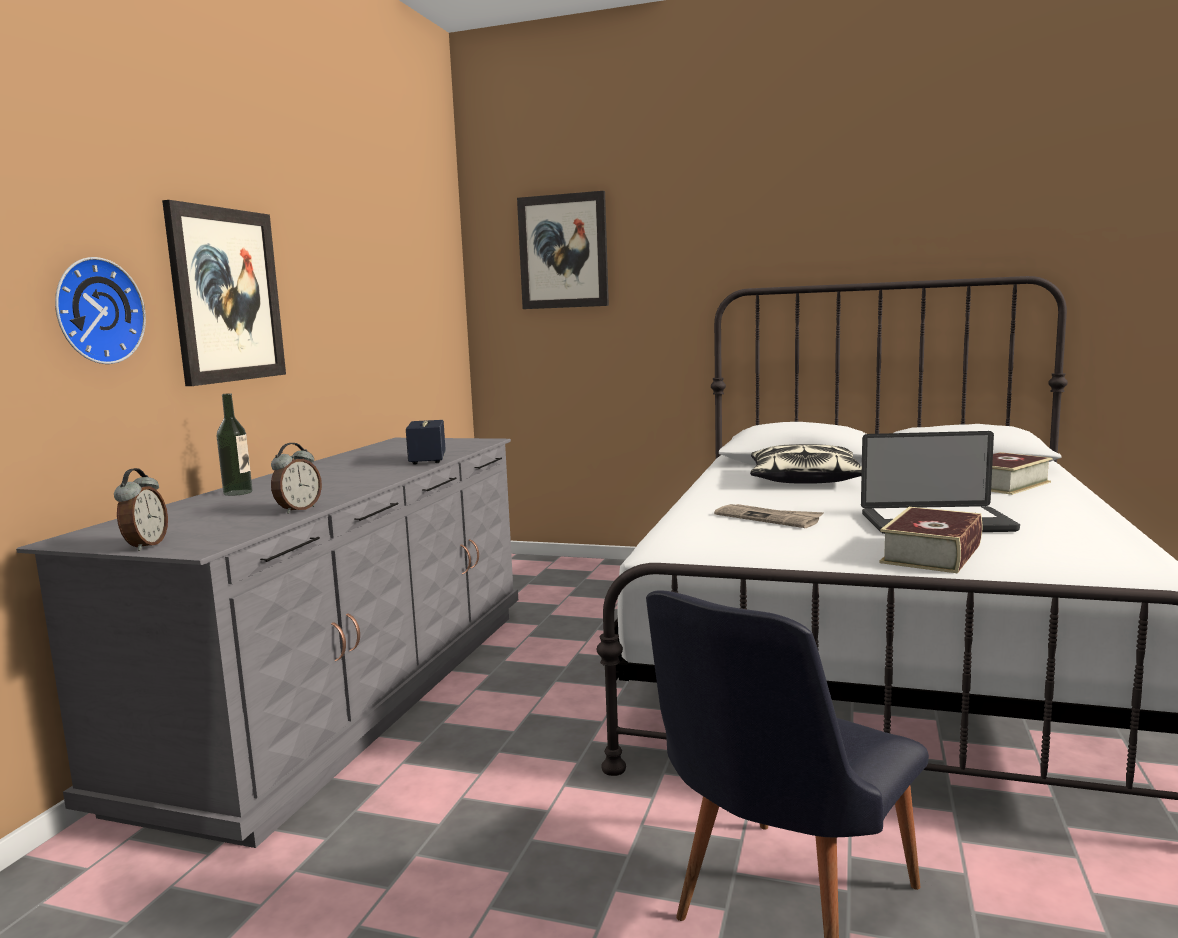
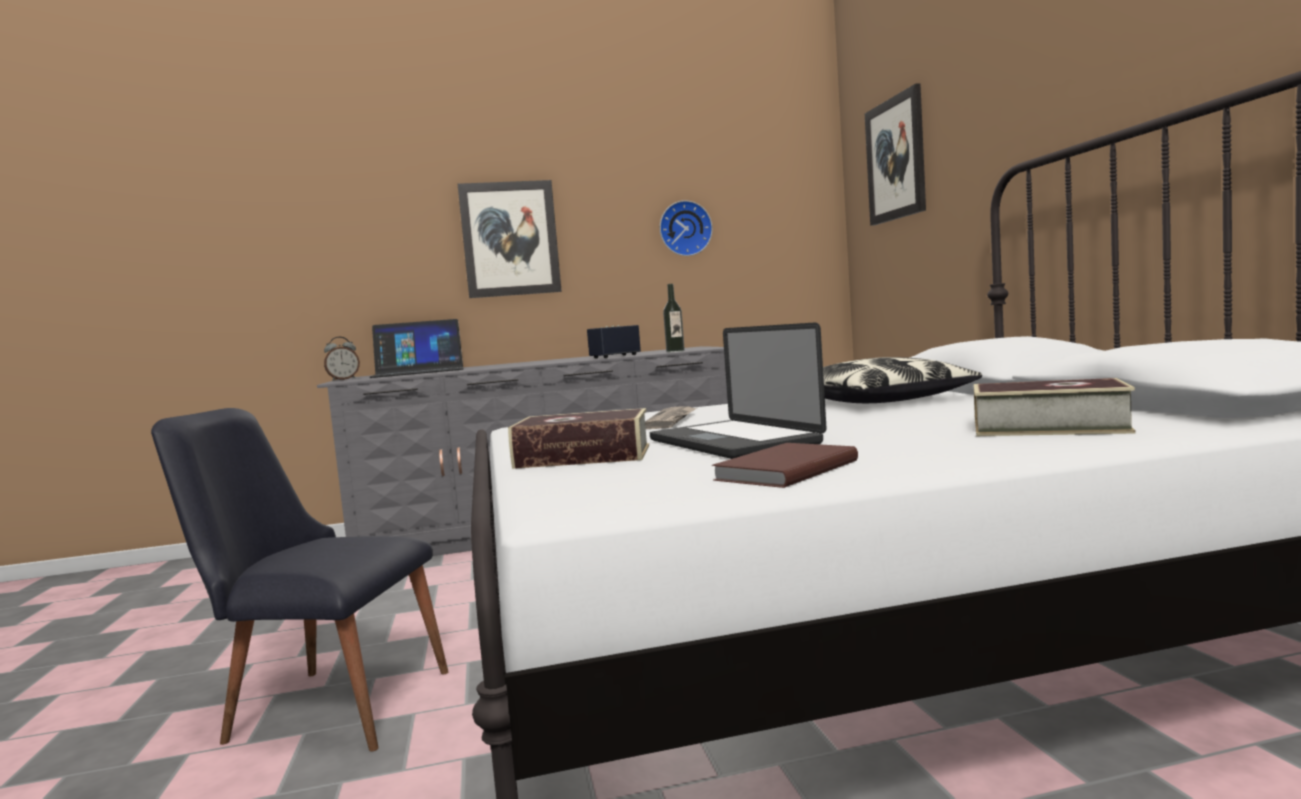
camera: 60 degrees right, 5 degrees down
(95, 311) = (403, 254): wall clock -> wall clock (684, 229)
(198, 514) = (419, 372): none -> laptop
(238, 492) = (478, 366): bottle -> bottle (675, 351)
(298, 509) = (435, 372): alarm clock -> none
(1077, 530) = (783, 470): none -> brown book

